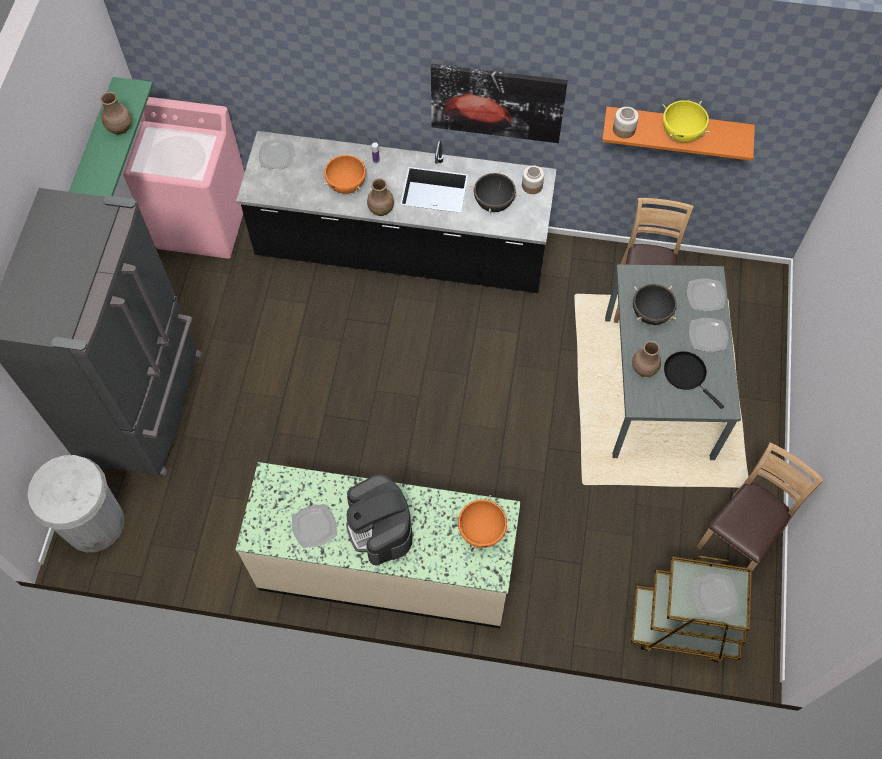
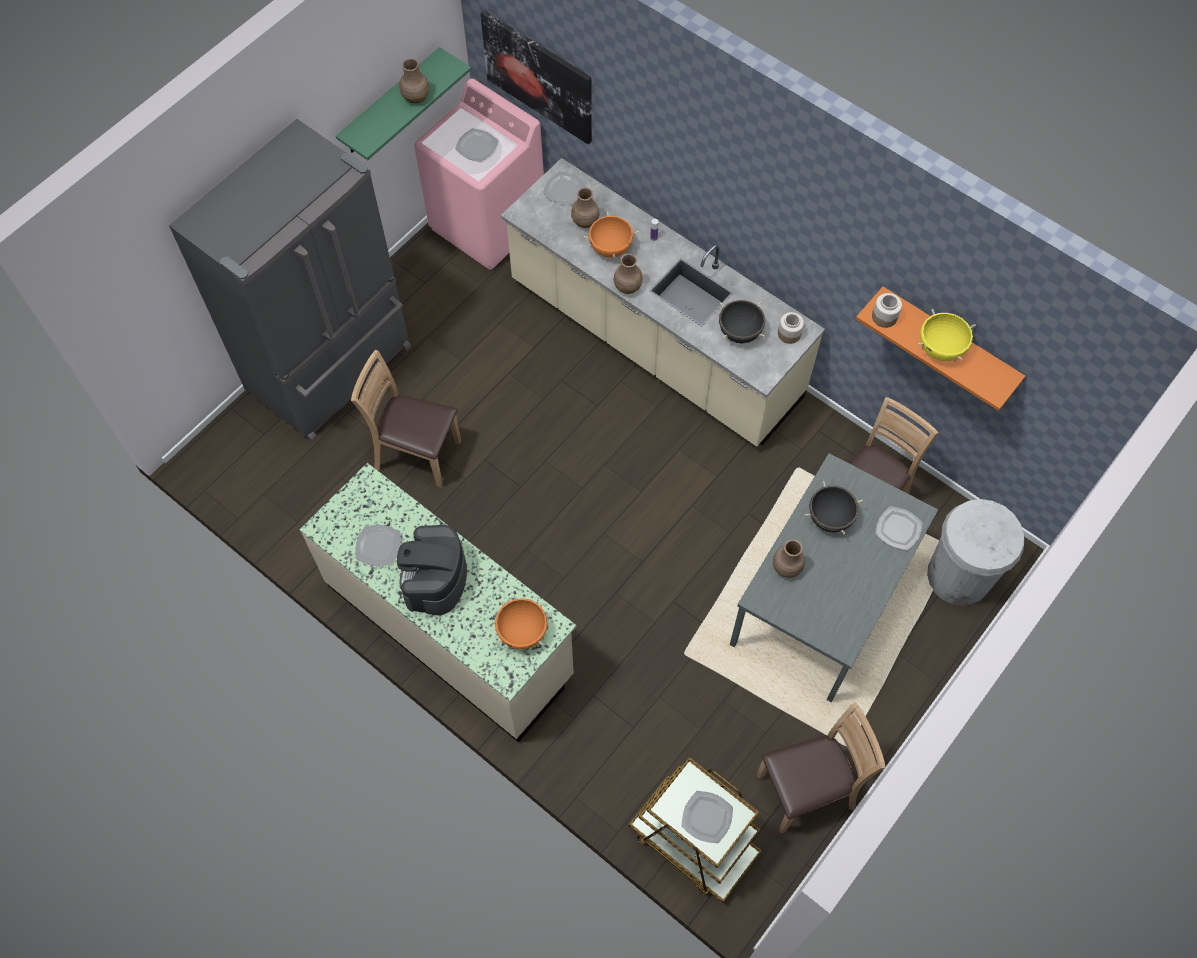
camera: 30 degrees right, 0 degrees up
(94, 523) = (228, 450): white trash can -> white trash can (959, 576)
(264, 440) = (417, 454): none -> brown chair
(311, 174) = (585, 222): none -> brown vase
(401, 251) = (654, 341): black counter -> beige counter
(497, 102) = (781, 232): picture -> picture (538, 76)
(687, 374) = (826, 595): black frying pan -> none
(707, 335) = (873, 568): plate -> plate (476, 146)

